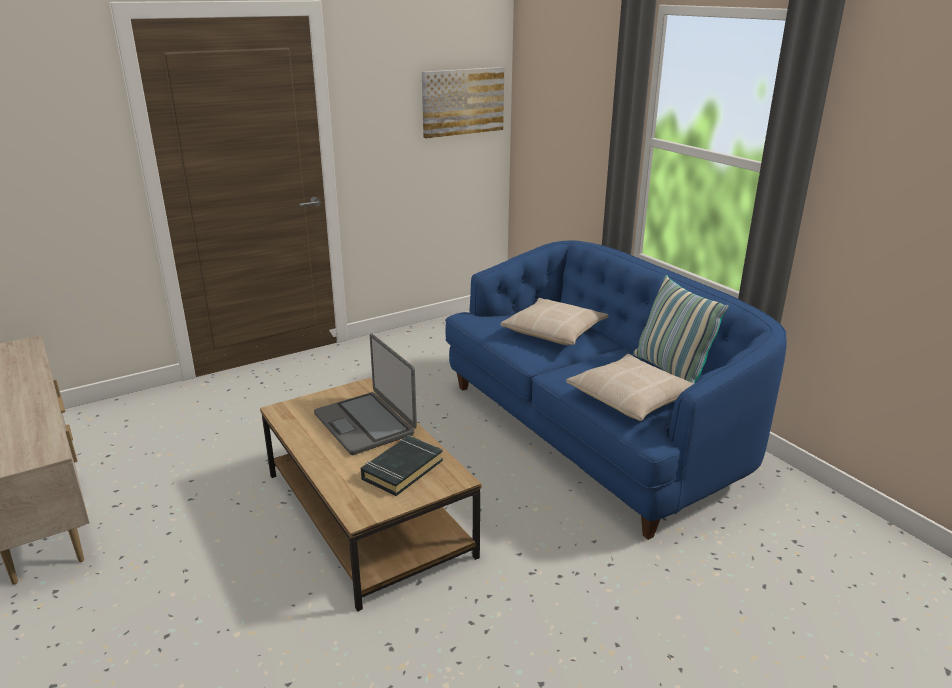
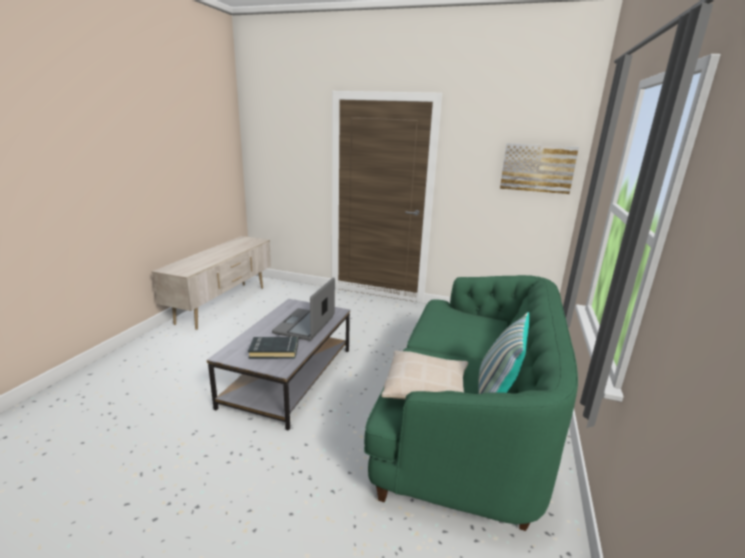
camera: 50 degrees right, 5 degrees down
(368, 514) = (289, 377): brown coffee table -> grey coffee table
(554, 331) = (468, 331): beige pillow -> none
(593, 432) = (466, 420): blue sofa -> green sofa

